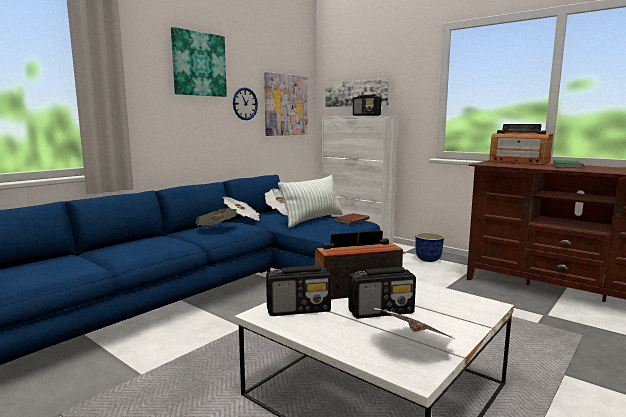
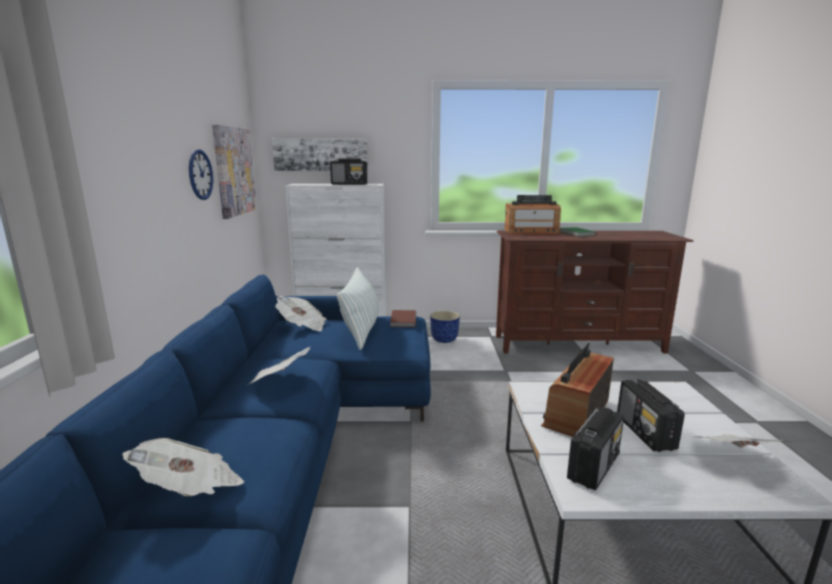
camera: 40 degrees left, 5 degrees up
(199, 64) = (147, 114): picture -> none
(242, 218) = (271, 351): newspaper -> newspaper (191, 489)
(381, 312) = (645, 433): radio -> radio turned 135 degrees clockwise

